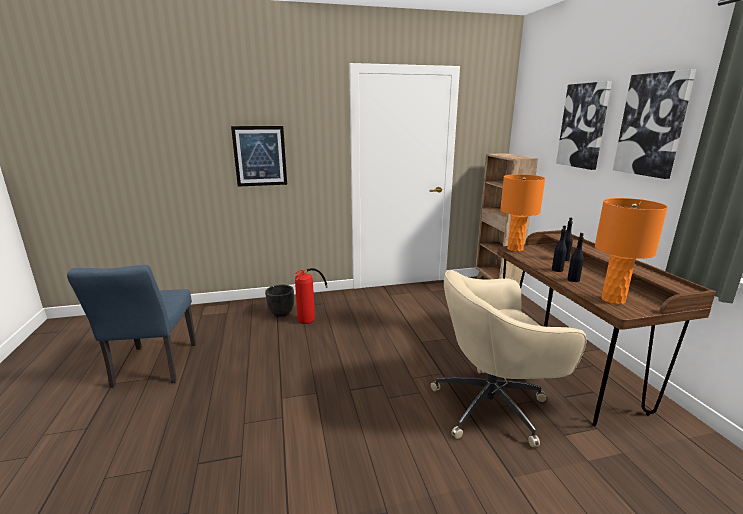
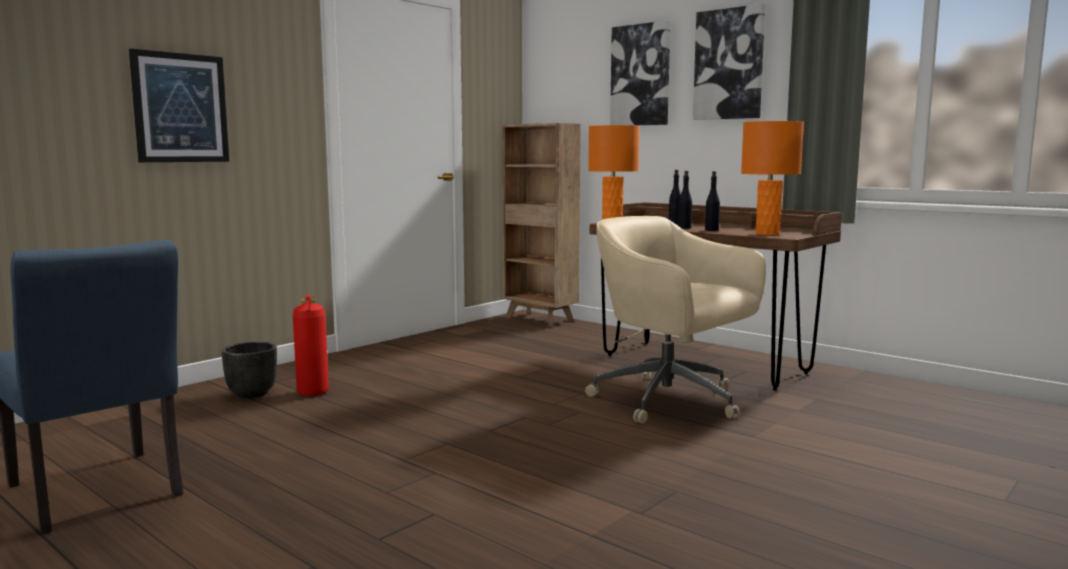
camera: 35 degrees left, 10 degrees down
(493, 406) = (671, 401): beige office chair -> beige office chair turned 90 degrees clockwise

